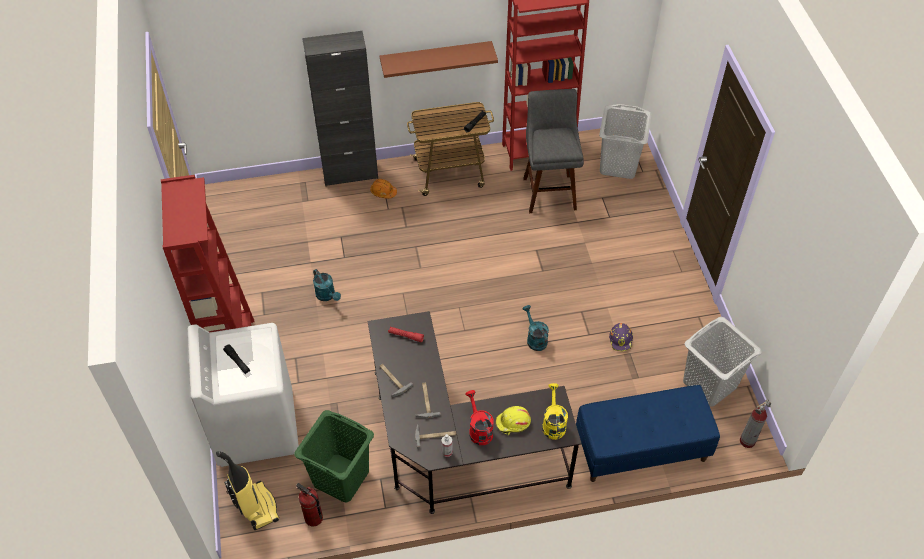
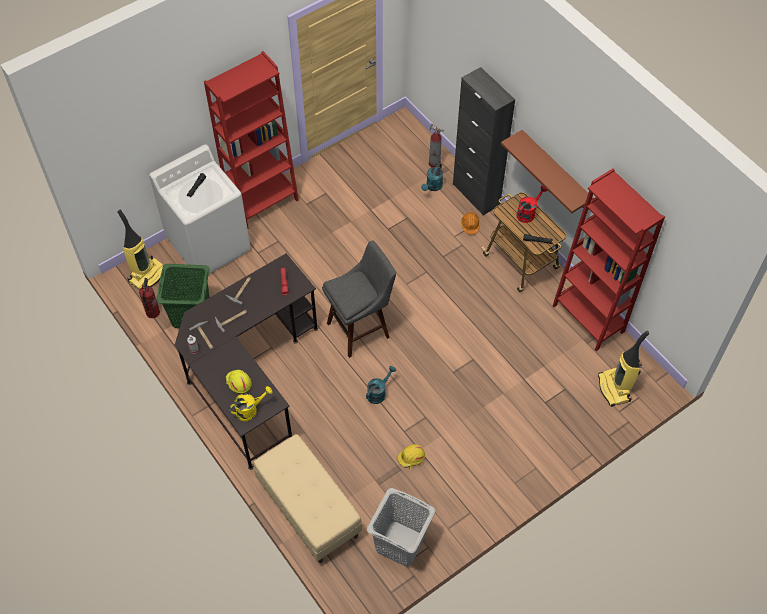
camera: 65 degrees right, 5 degrees up
(327, 296) = (345, 235): turquoise watering can -> turquoise watering can (432, 187)
(479, 429) = (222, 362): red watering can -> red watering can (528, 213)
(549, 191) = (546, 344): grey stool -> grey stool (361, 328)
(618, 165) = (615, 388): grey laundry basket -> vacuum cleaner
(621, 340) = (411, 458): purple hard hat -> yellow hard hat
(640, 449) = (308, 509): blue bench -> beige bench
(747, 441) = (356, 591): fire extinguisher -> fire extinguisher (434, 163)

